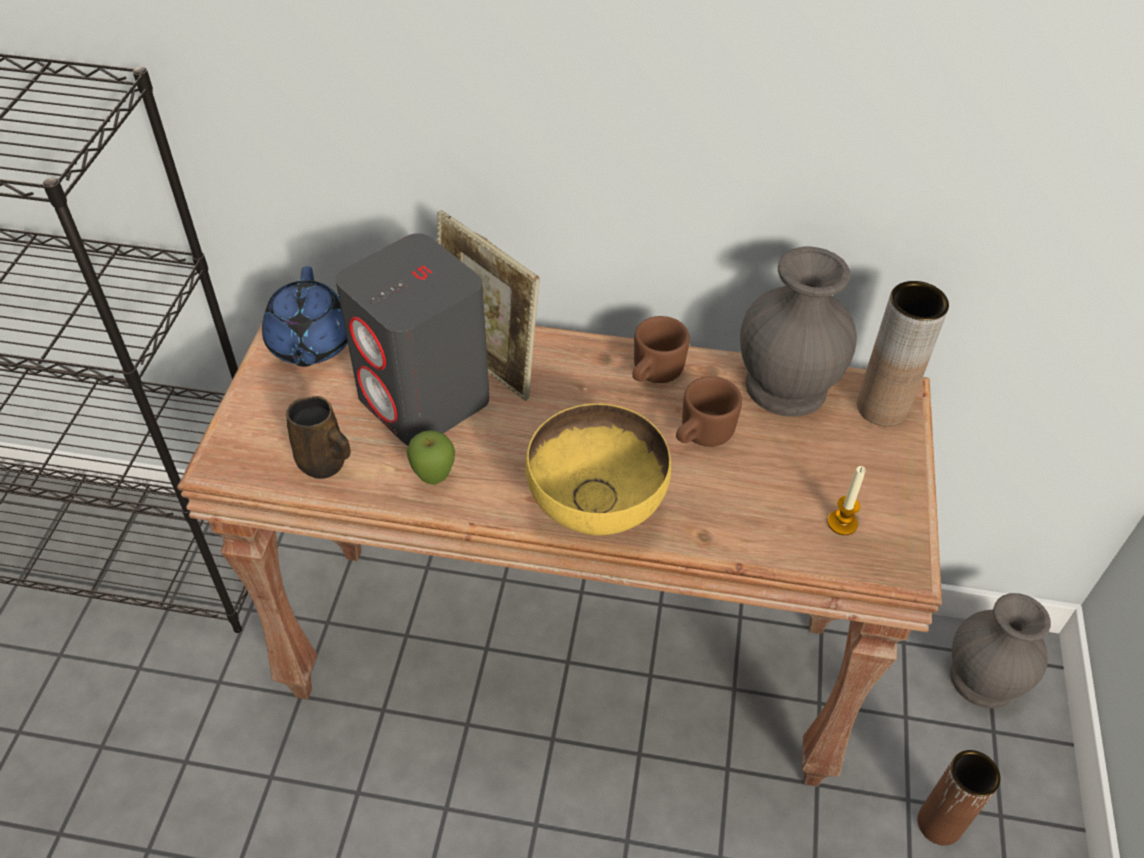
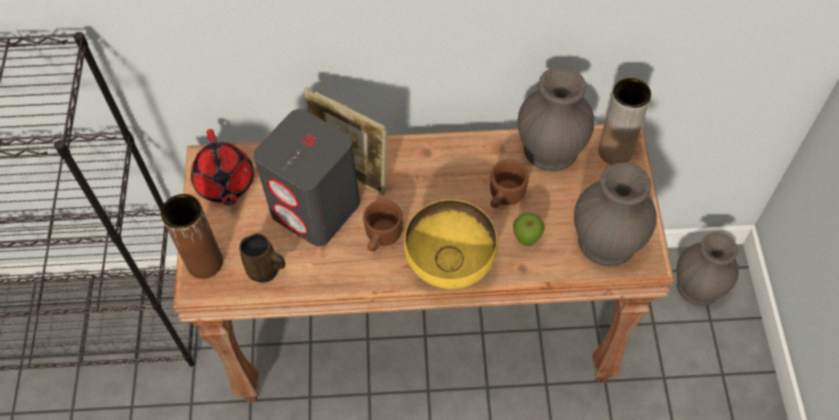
camera: 10 degrees left, 10 degrees up
(310, 344) = (225, 183): blue teapot -> red teapot
(434, 478) = (340, 265): apple -> apple (526, 240)
(652, 374) = (462, 158): brown mug -> brown mug (381, 238)
(842, 523) = (605, 240): candle -> grey vase
(939, 824) = (685, 388): brown vase -> brown vase (204, 263)

